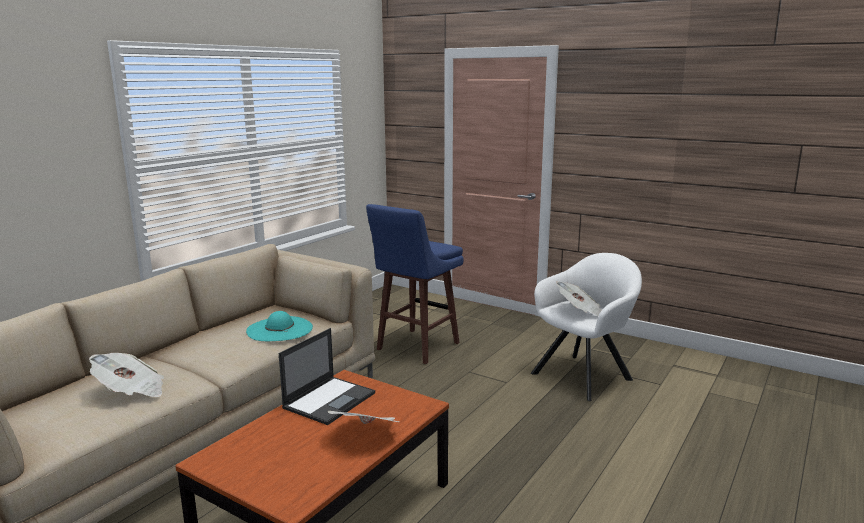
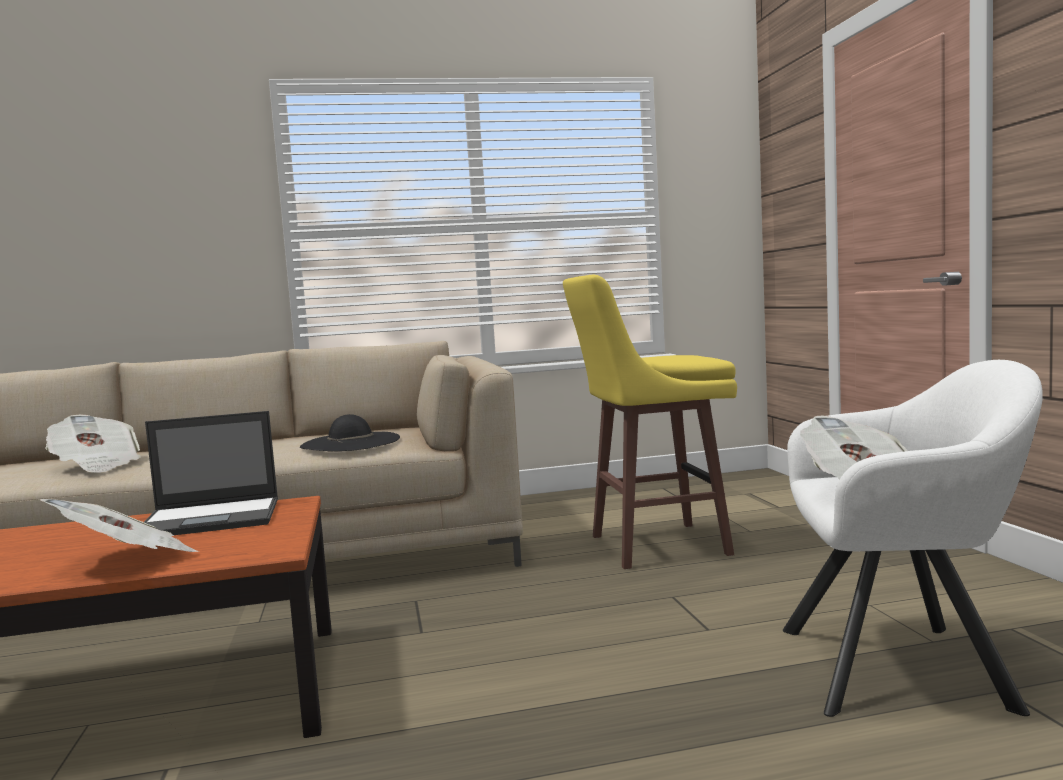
camera: 45 degrees right, 10 degrees down
(279, 329) = (350, 442): turquoise hat -> black hat
(416, 347) = (654, 546): blue stool -> yellow stool

